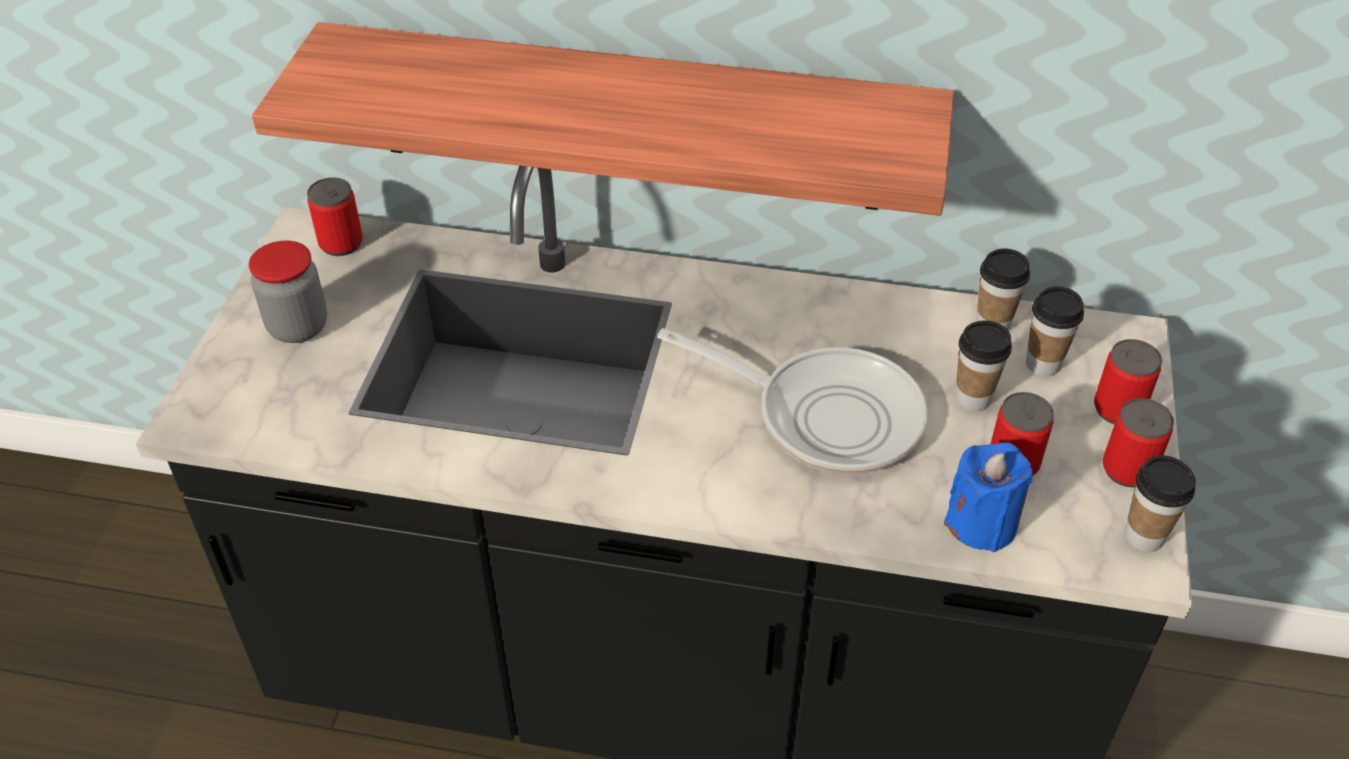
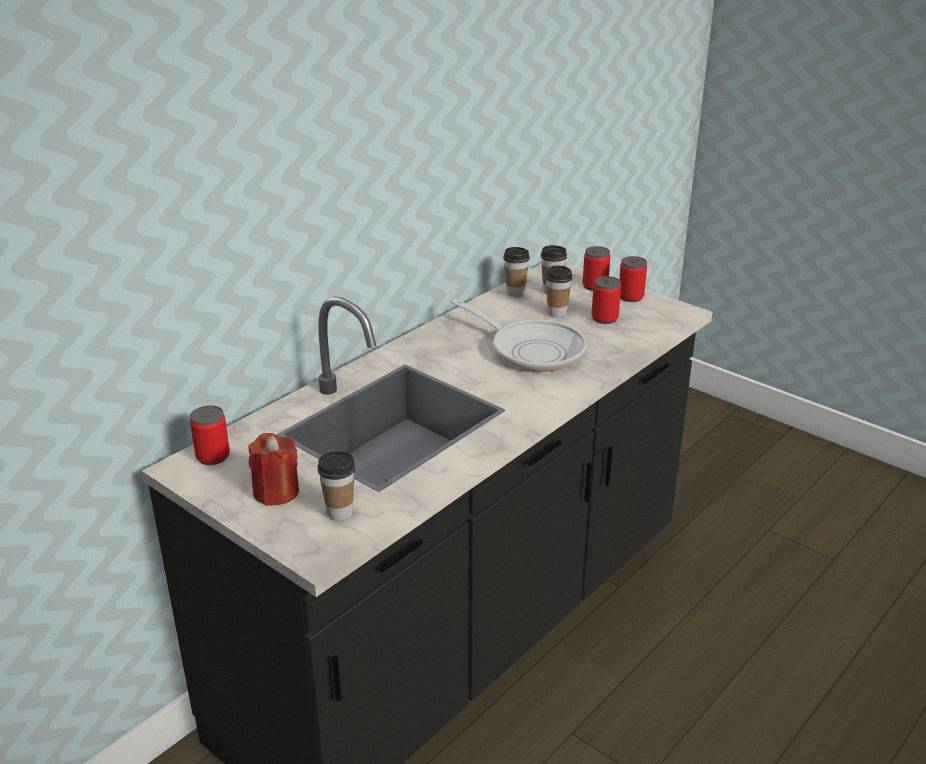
camera: 60 degrees left, 15 degrees down
(298, 327) = (276, 492): jar -> red candle
(627, 118) = (331, 274): shelf -> none
(825, 415) = (531, 350): frying pan -> frying pan turned 75 degrees clockwise
(981, 523) = (633, 337): blue candle -> none
(1143, 536) = (669, 307): cup -> cup (339, 512)

